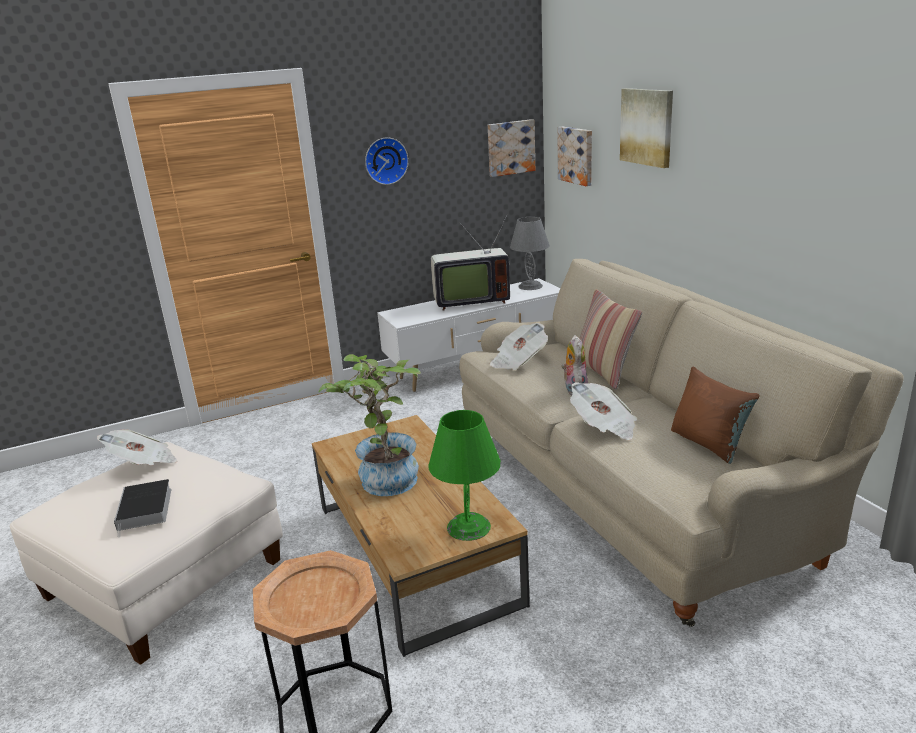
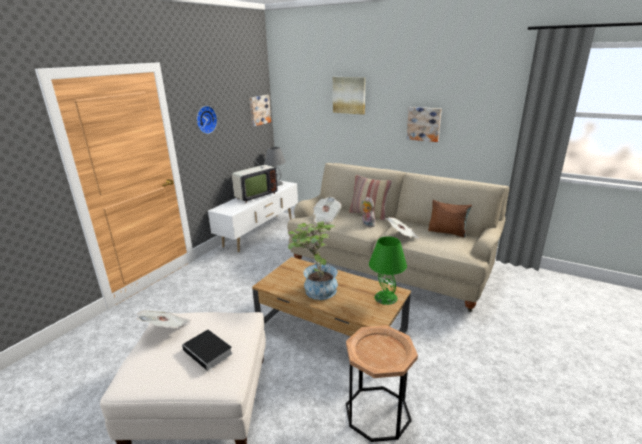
camera: 35 degrees left, 0 degrees up
(576, 155) = (299, 112): picture -> picture (424, 124)

